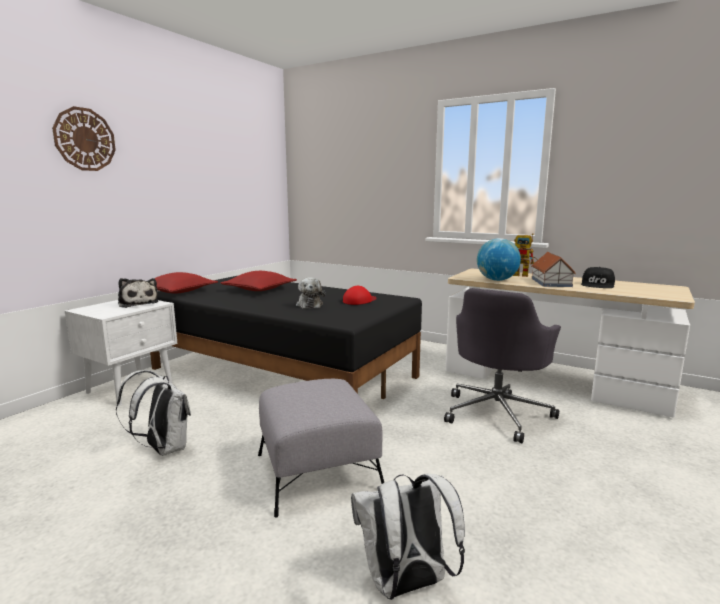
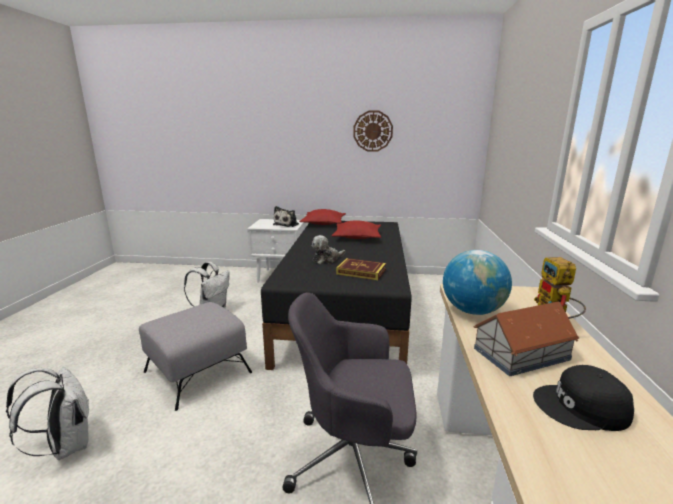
camera: 65 degrees right, 5 degrees up
(84, 139) = (283, 114): wall clock -> wall clock (373, 131)
(359, 301) = (361, 272): red cap -> book

